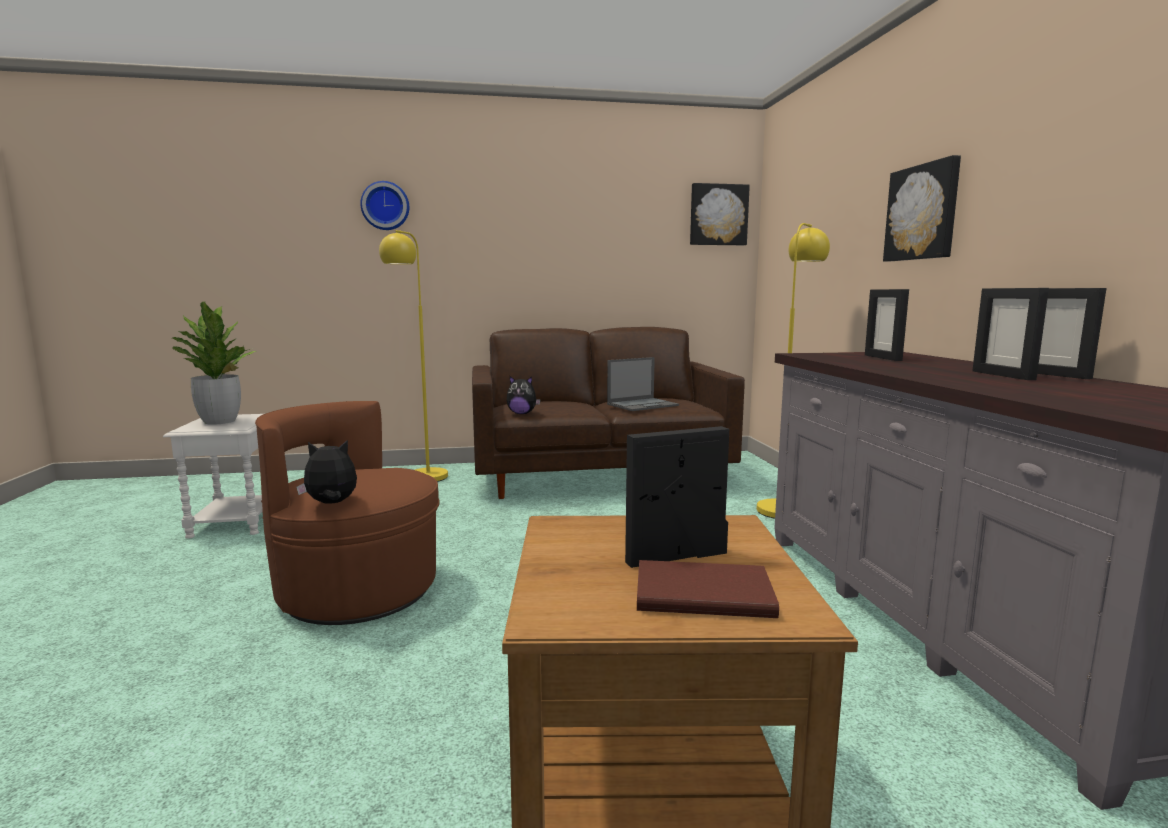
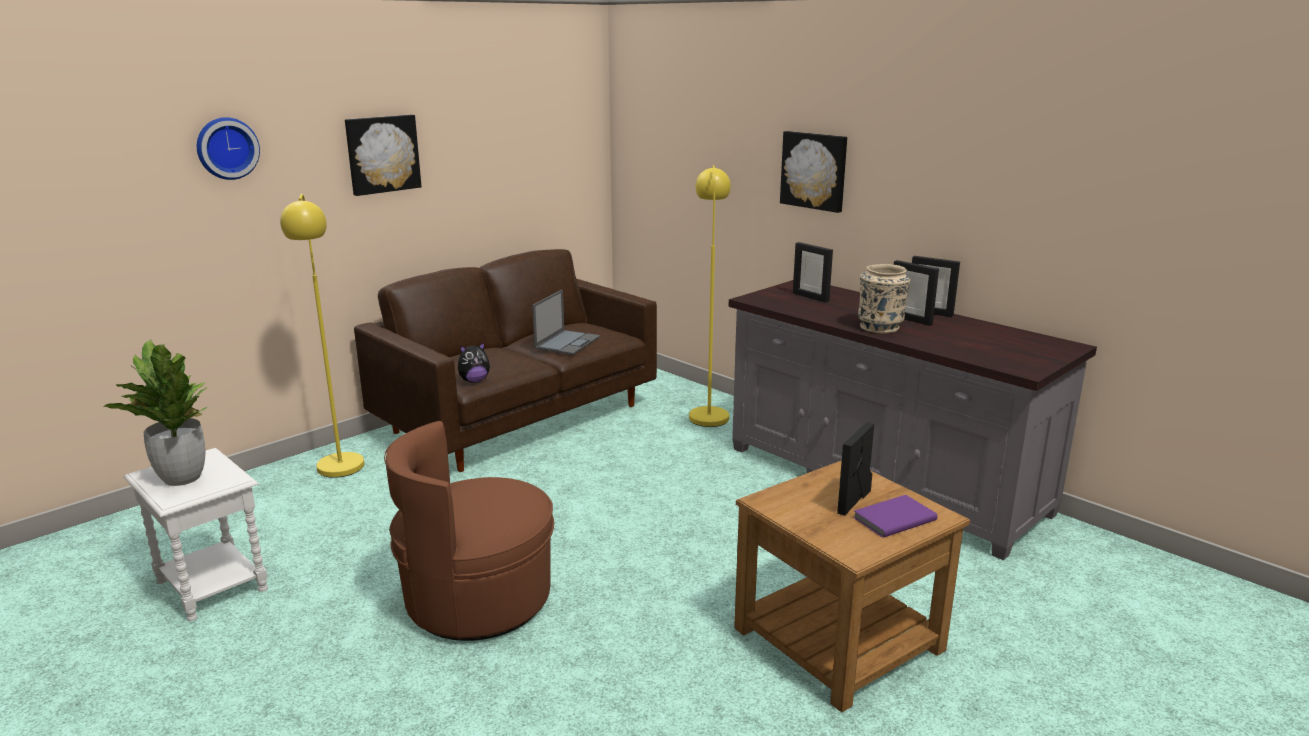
camera: 35 degrees left, 10 degrees up
(331, 503) = (507, 532): plush toy -> none
(701, 593) = (892, 518): brown book -> purple book
(718, 215) = (575, 119): picture -> picture (382, 154)
(937, 375) = (880, 327): none -> beige vase

